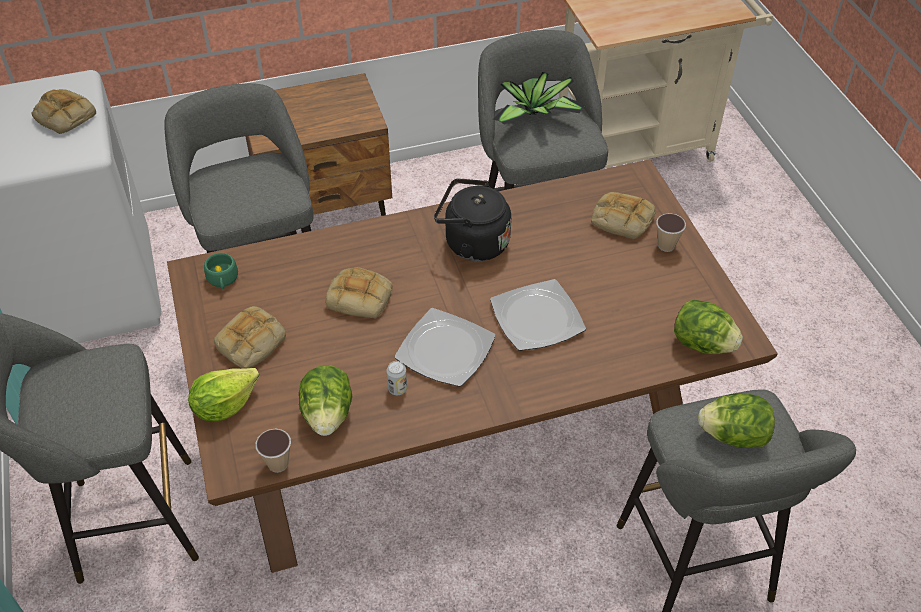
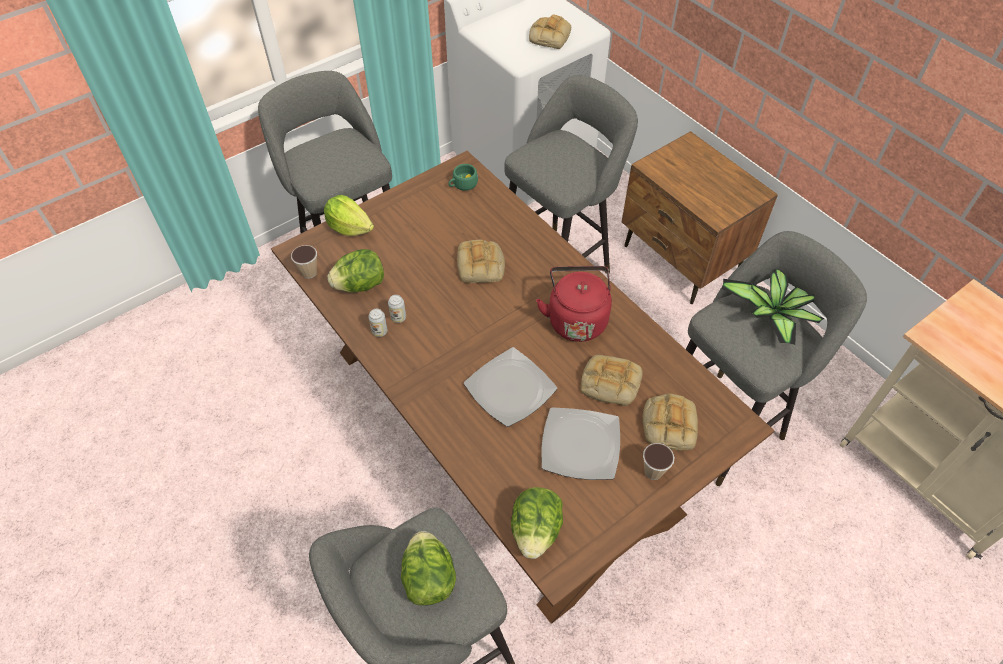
camera: 70 degrees right, 5 degrees up
(251, 343) = (410, 220): bread -> bread (609, 383)
(409, 411) = (379, 331): none -> can
(446, 350) = (449, 336): plate -> plate (581, 446)
(472, 243) = (576, 318): black kettle -> red kettle

